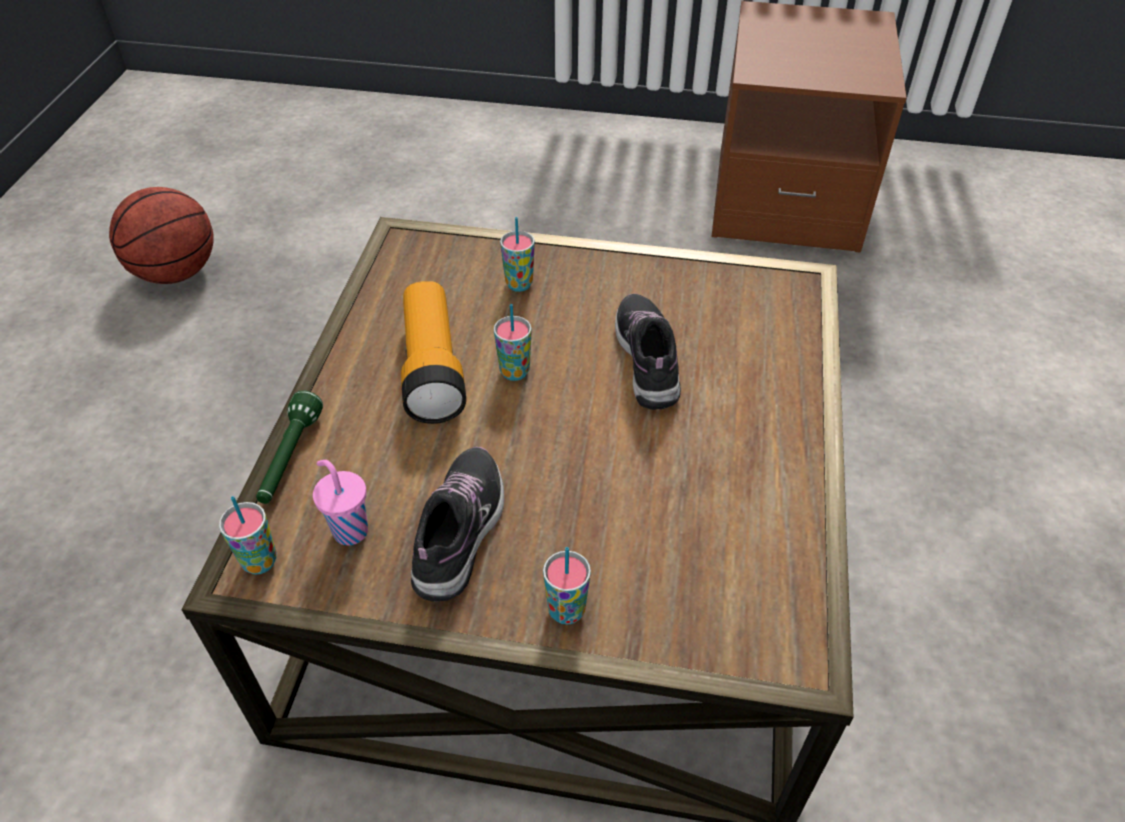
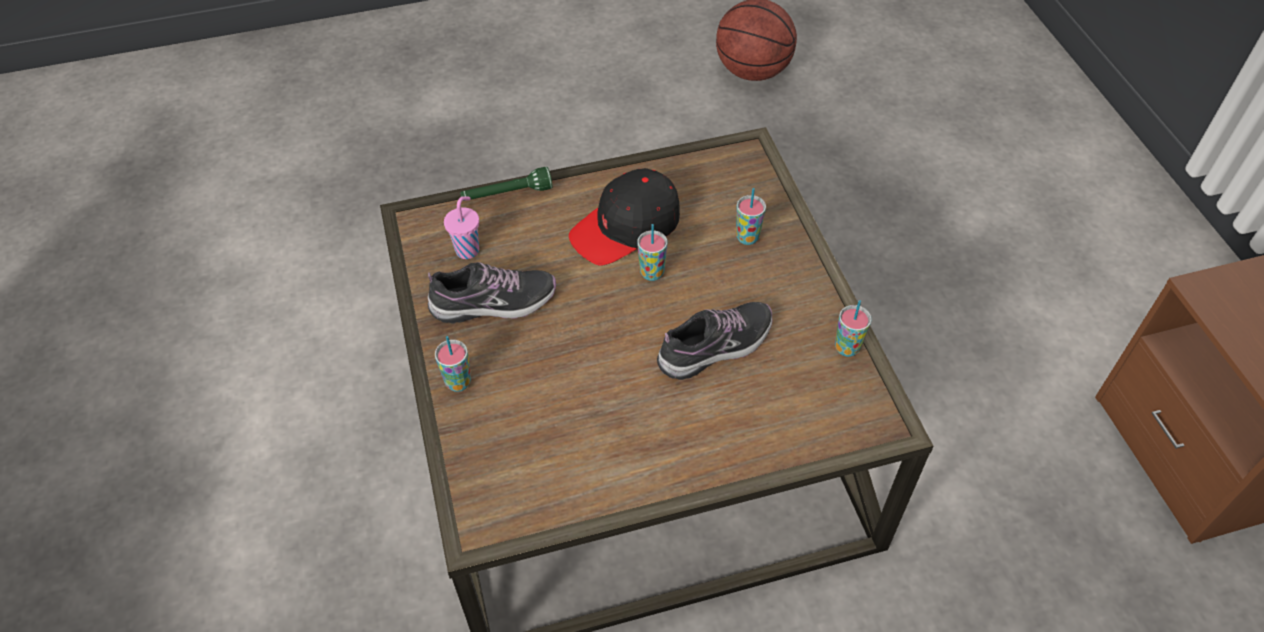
camera: 65 degrees right, 5 degrees up
(260, 562) = (425, 220): cup -> cup (847, 348)
(432, 369) = (626, 227): flashlight -> black cap

